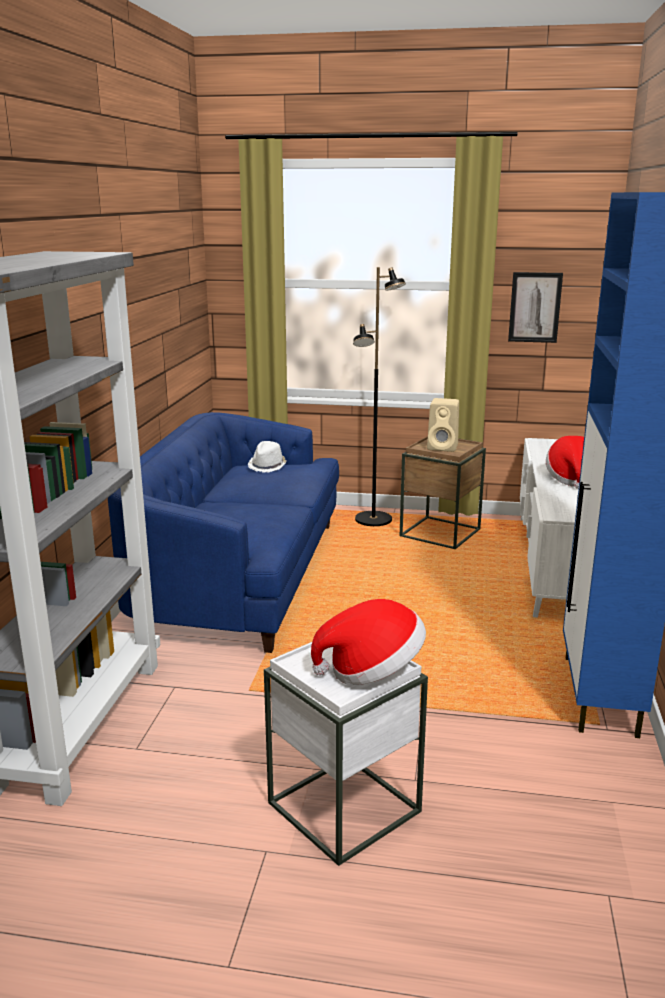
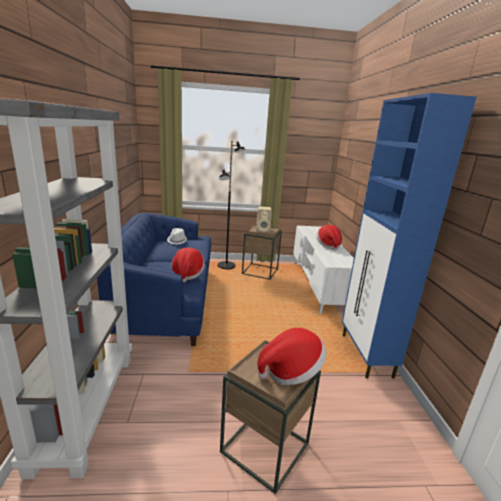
camera: 15 degrees left, 0 degrees up
(266, 524) = (187, 274): none -> hat
(344, 807) = (265, 447): white side table -> brown side table
(535, 307) = (303, 164): picture -> none

